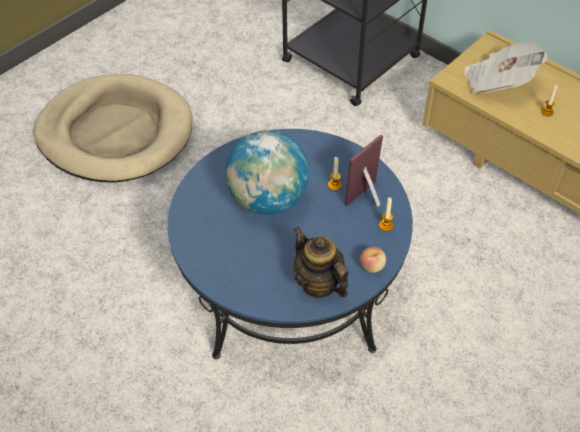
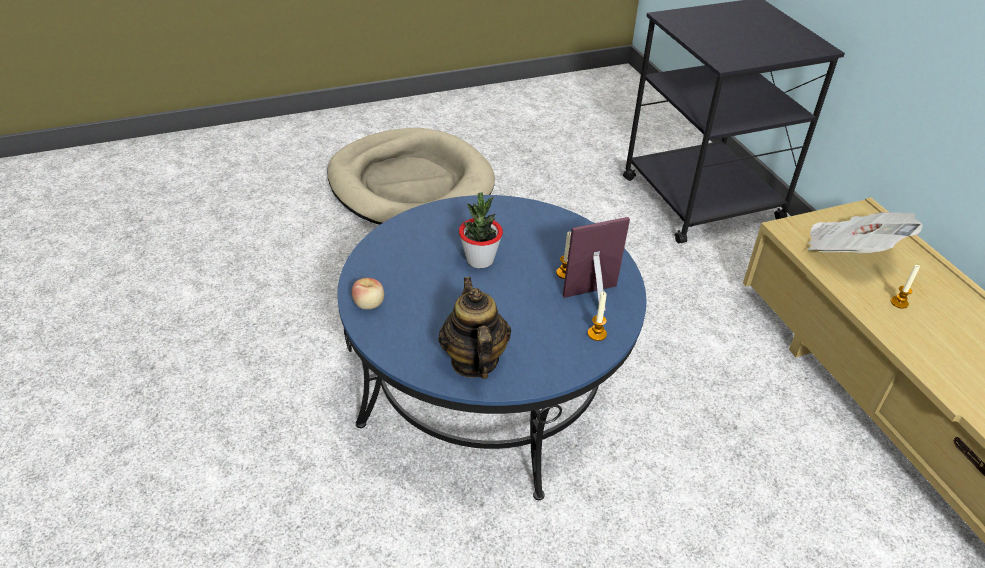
camera: 25 degrees right, 10 degrees down
(268, 200) = (480, 260): globe -> potted plant
(372, 266) = (550, 369): apple -> apple (369, 304)

